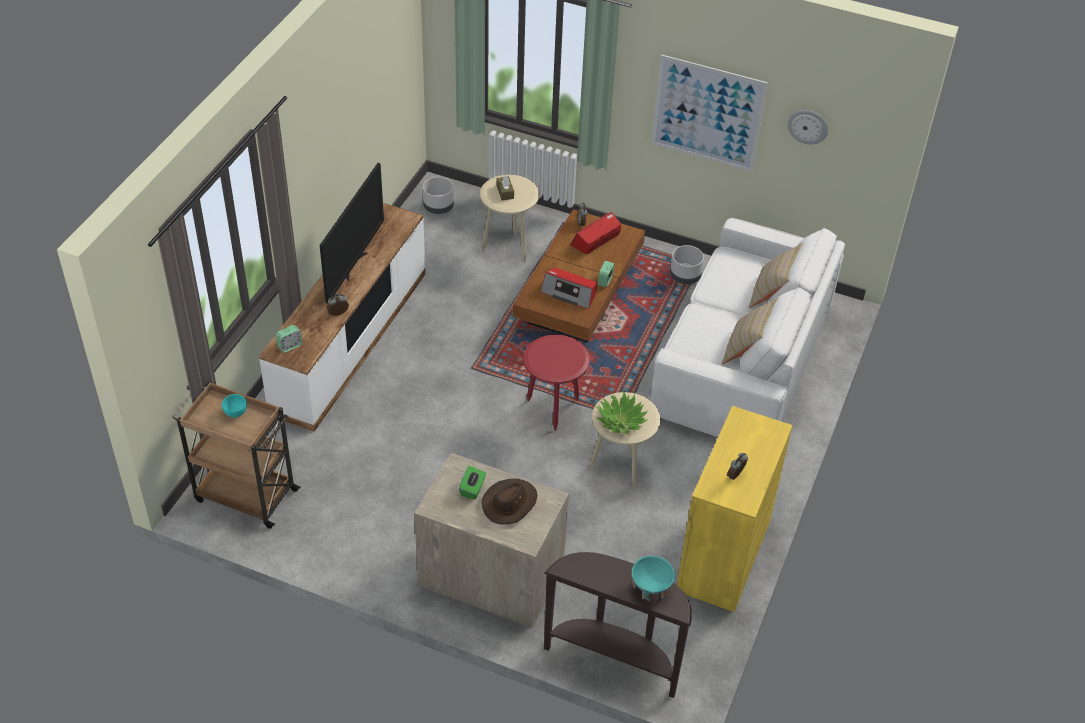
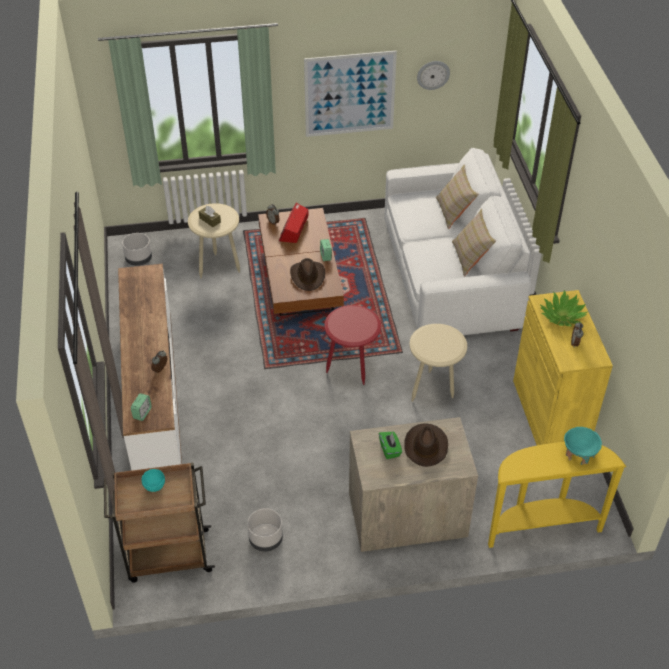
camera: 30 degrees left, 0 degrees up
(353, 265) = (140, 326): television -> none
(569, 293) = (308, 276): radio -> brown hat
(614, 658) = (541, 526): brown console table -> yellow console table
(620, 421) = (437, 348): potted plant -> potted plant (562, 316)
(684, 277) = (362, 232): grey planter -> grey planter (265, 540)

